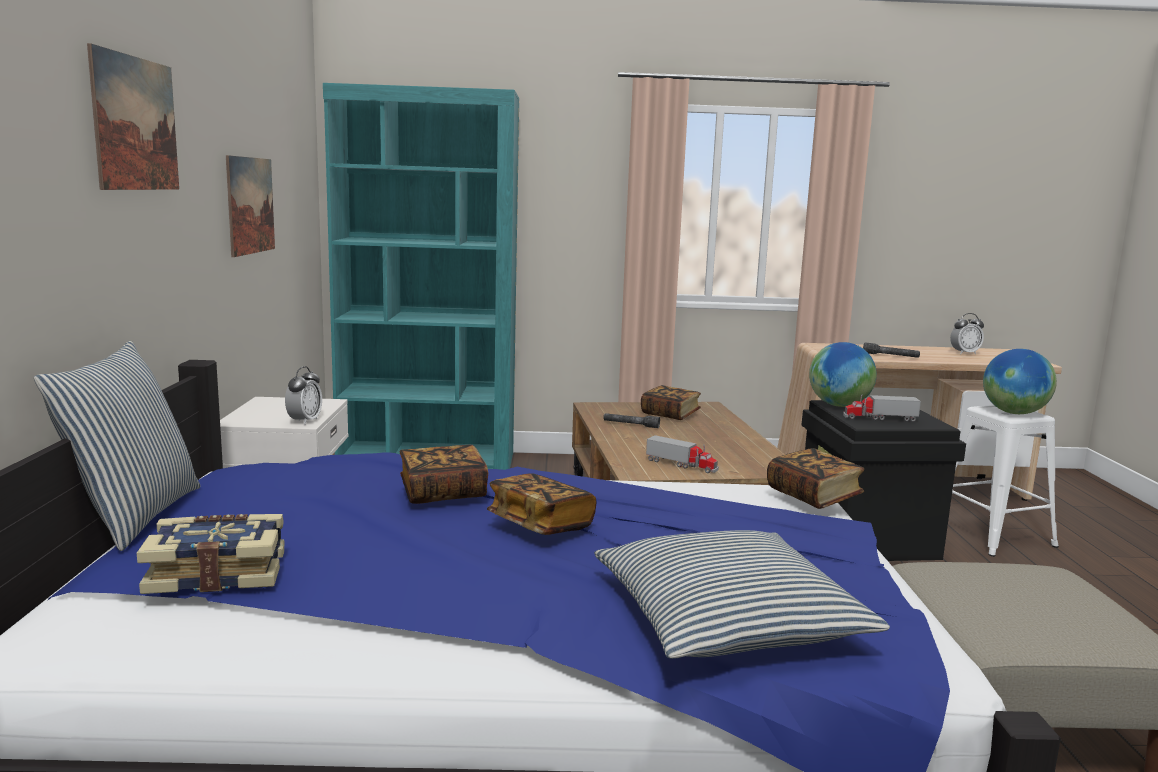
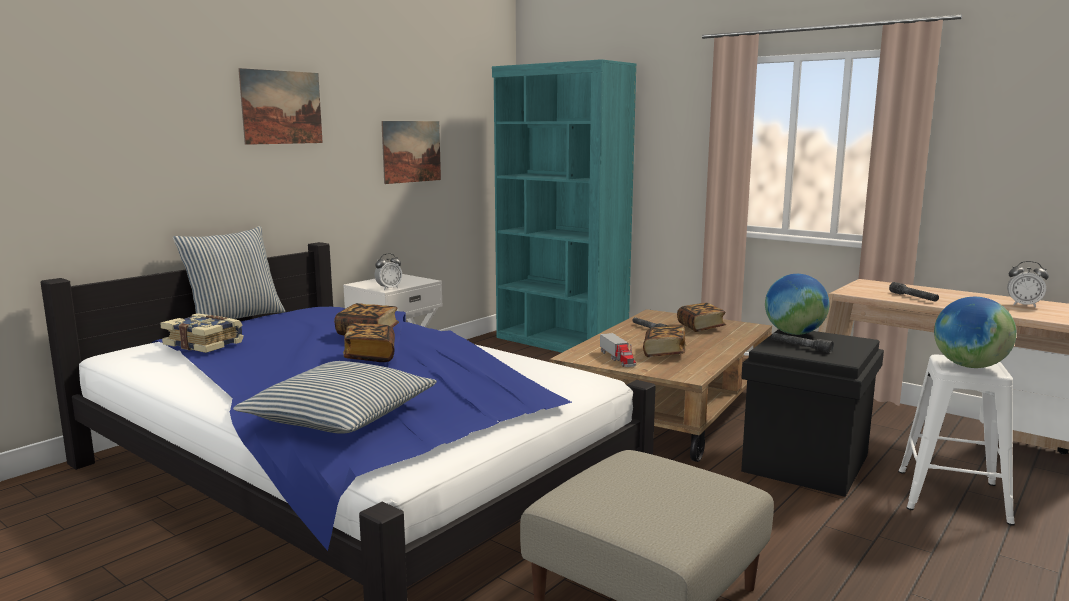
camera: 40 degrees right, 0 degrees up
(813, 496) = (580, 380): book -> book (664, 353)
(879, 418) = (800, 347): toy truck -> grey flashlight

